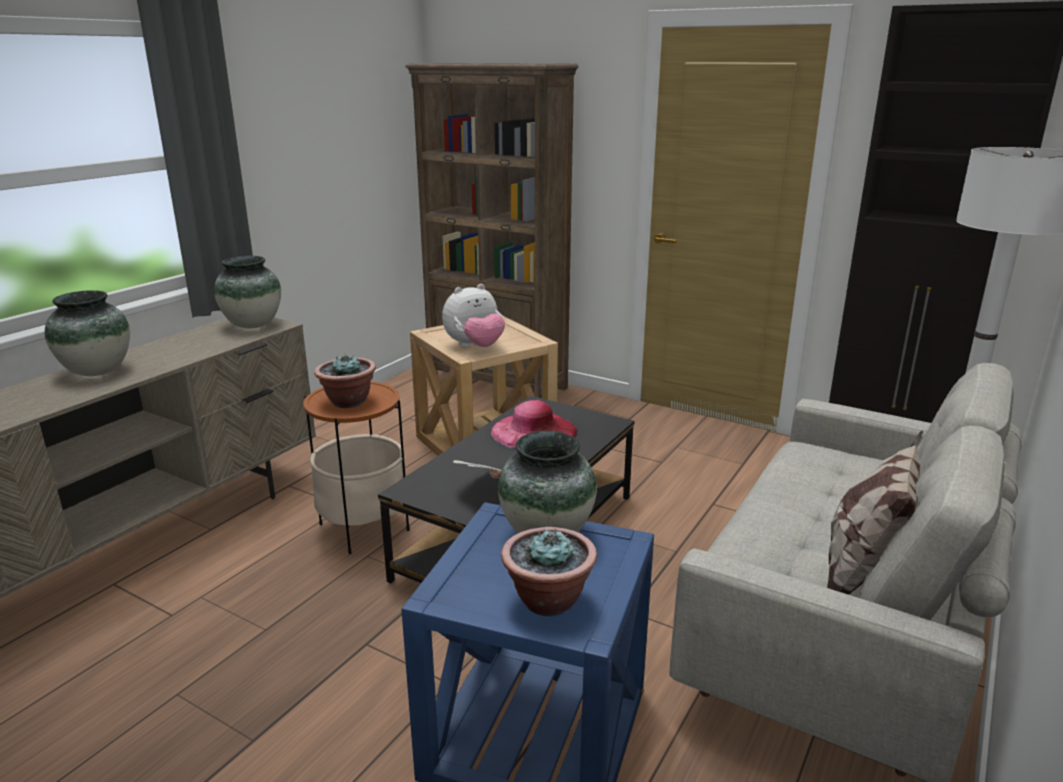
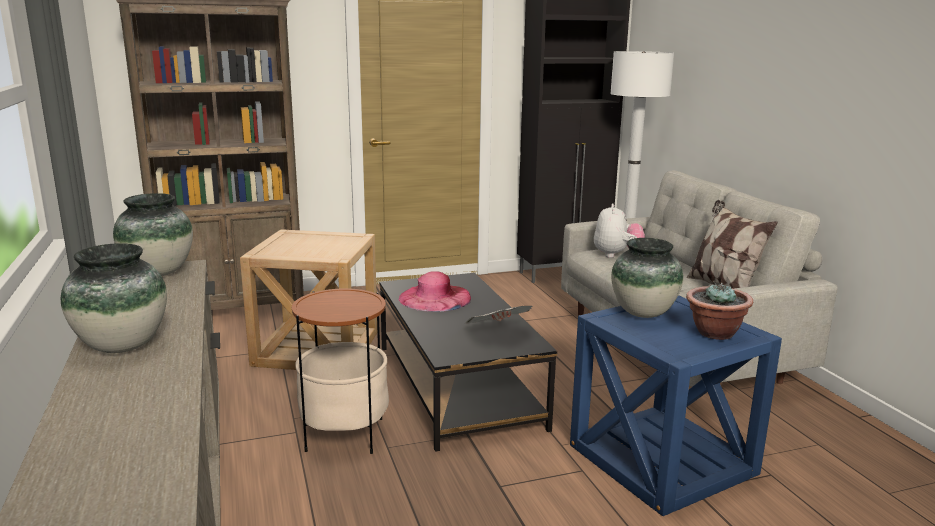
camera: 50 degrees left, 5 degrees down
(348, 402) = (342, 307): potted plant -> none
(475, 347) = (324, 252): plush toy -> plush toy (616, 255)

